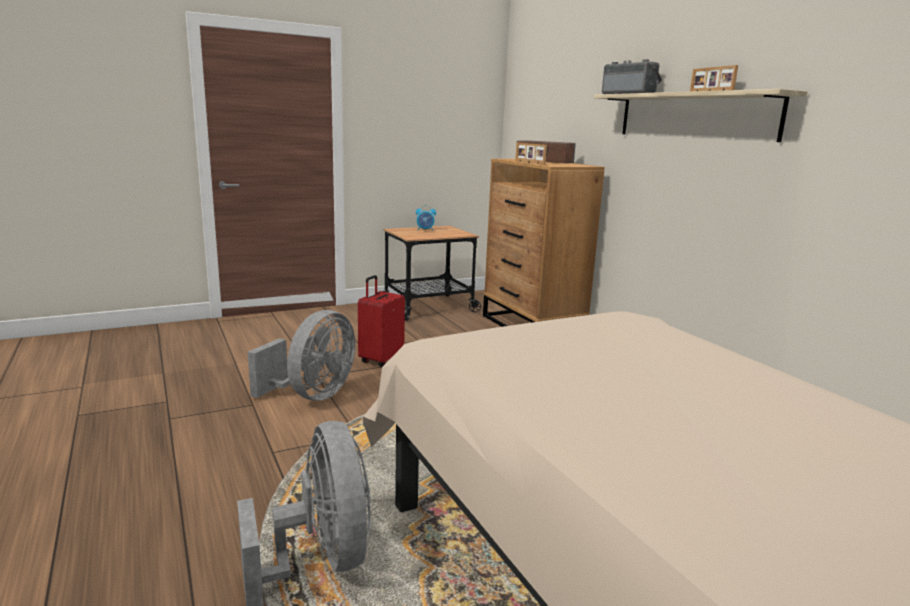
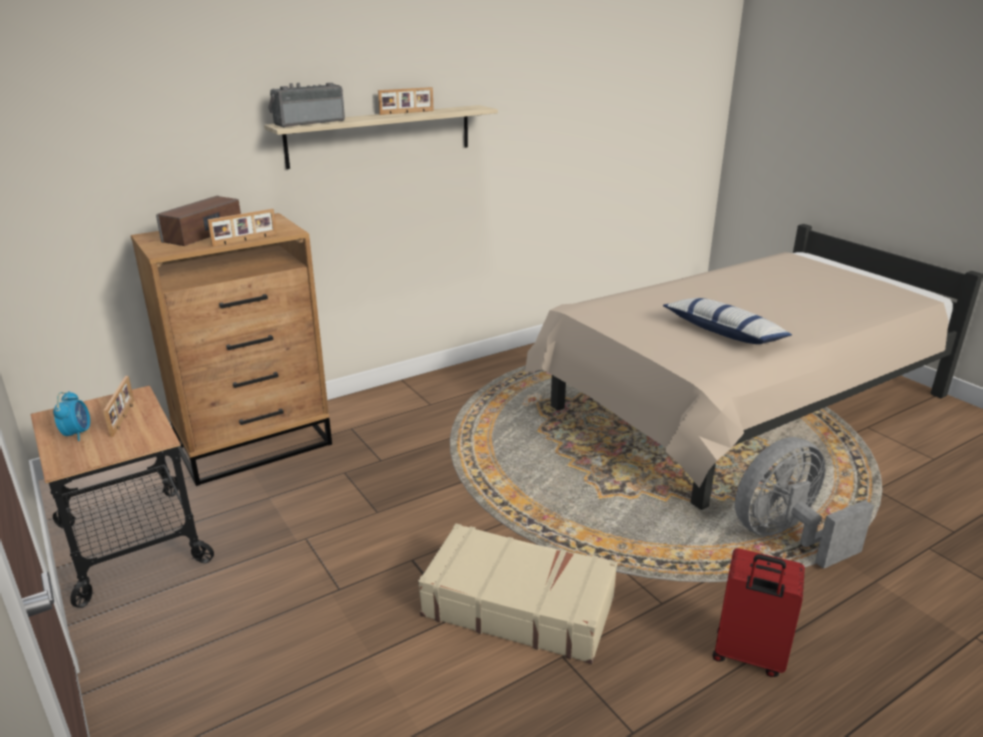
camera: 95 degrees left, 10 degrees up
(312, 395) = (518, 605): grey fan -> beige suitcase
(380, 360) = (387, 563): red suitcase -> red suitcase (748, 656)
(439, 233) = (123, 417): none -> picture frame
(562, 372) = (724, 332): none -> pillow

